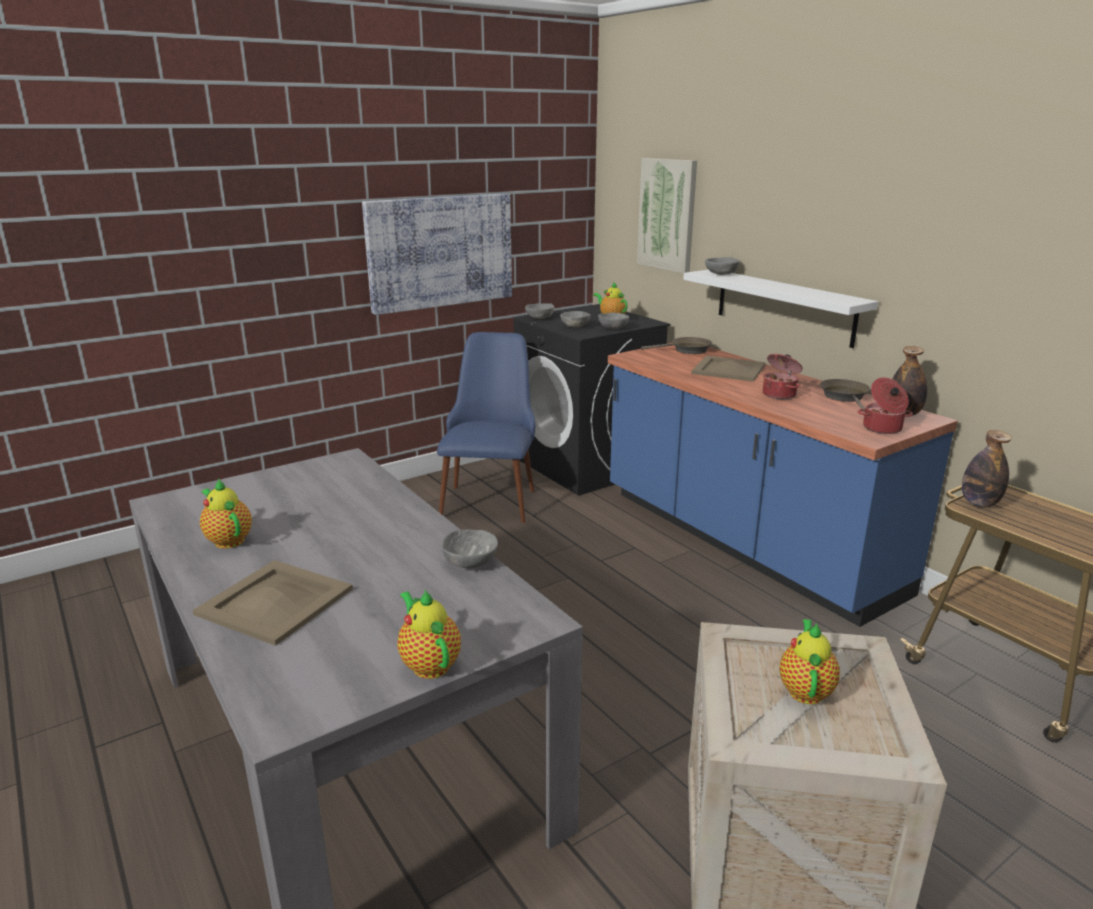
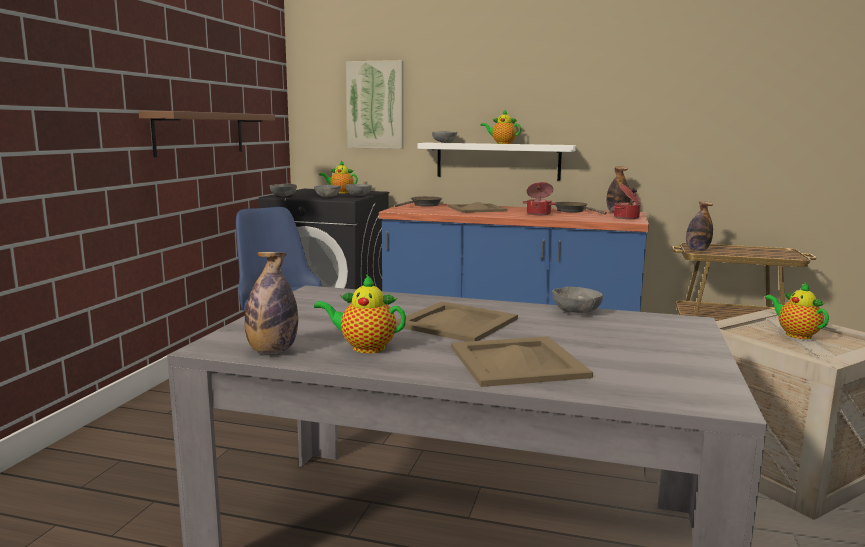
camera: 40 degrees left, 10 degrees down
(177, 520) = (272, 351): none -> bottle
(346, 536) = (455, 322): none -> beige tray
(429, 663) = (700, 353): teapot -> teapot (502, 143)
(439, 251) = (200, 133): picture -> brown shelf

